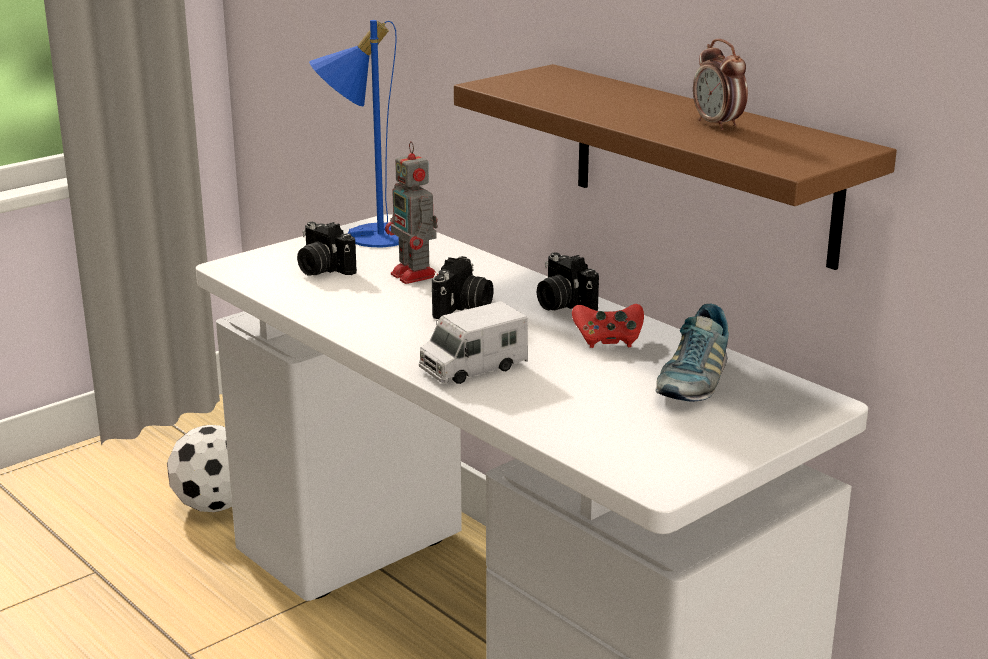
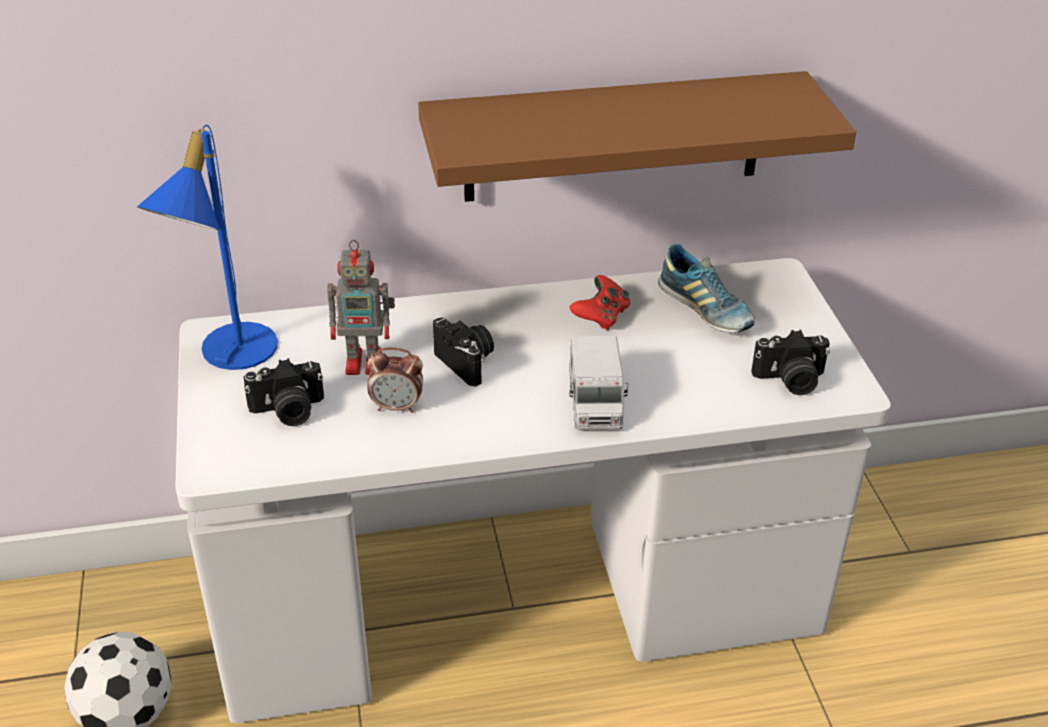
camera: 60 degrees left, 15 degrees up
(562, 304) = (509, 309): camera -> camera (790, 380)
(718, 125) = (692, 105): alarm clock -> alarm clock (397, 407)

